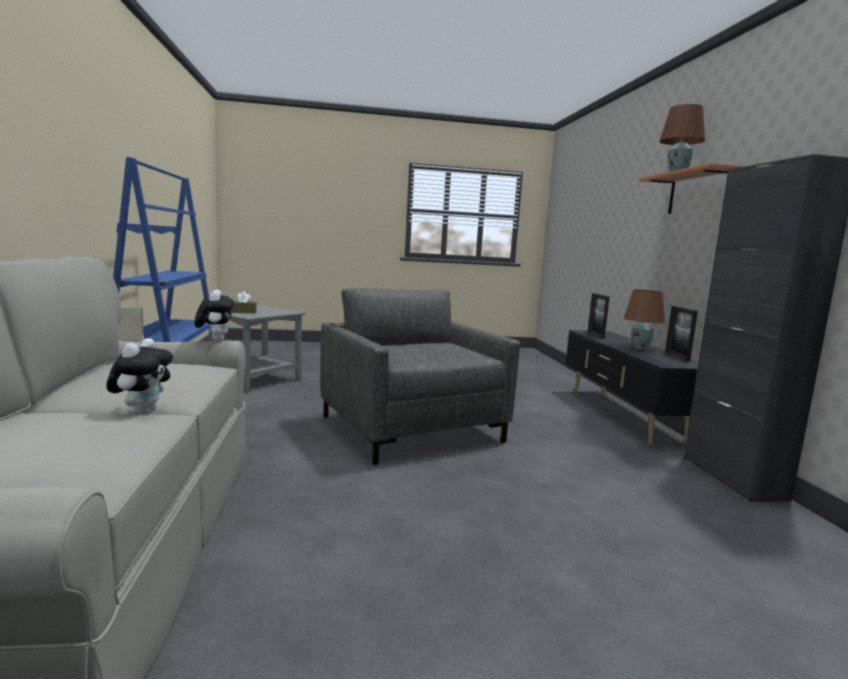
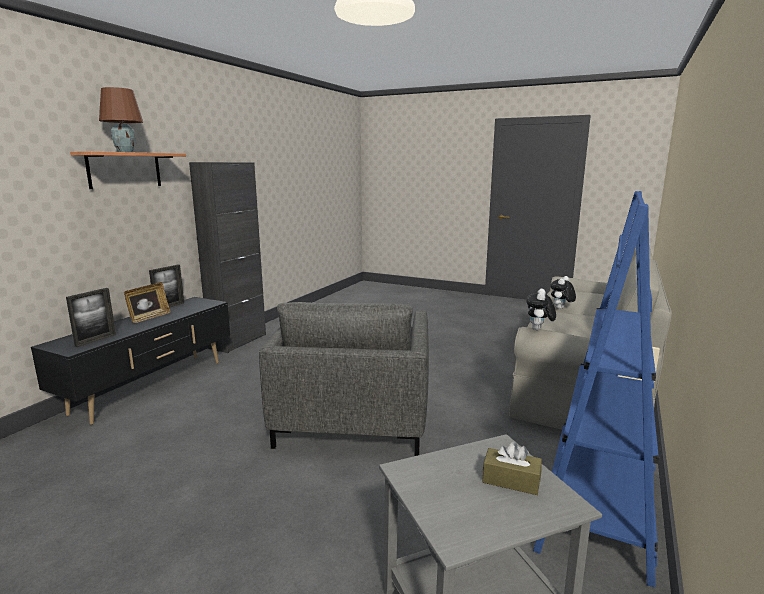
camera: 145 degrees left, 5 degrees up
(640, 348) = (149, 317): brown table lamp -> picture frame

